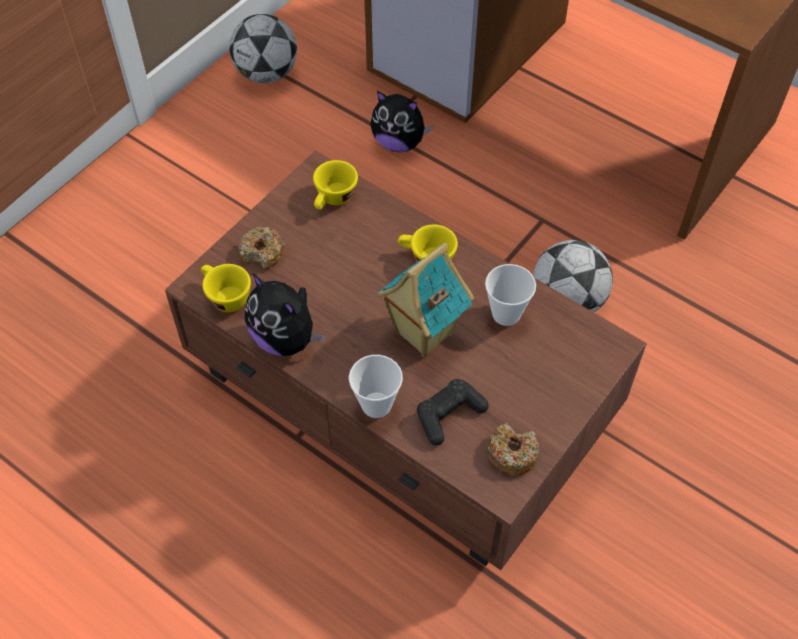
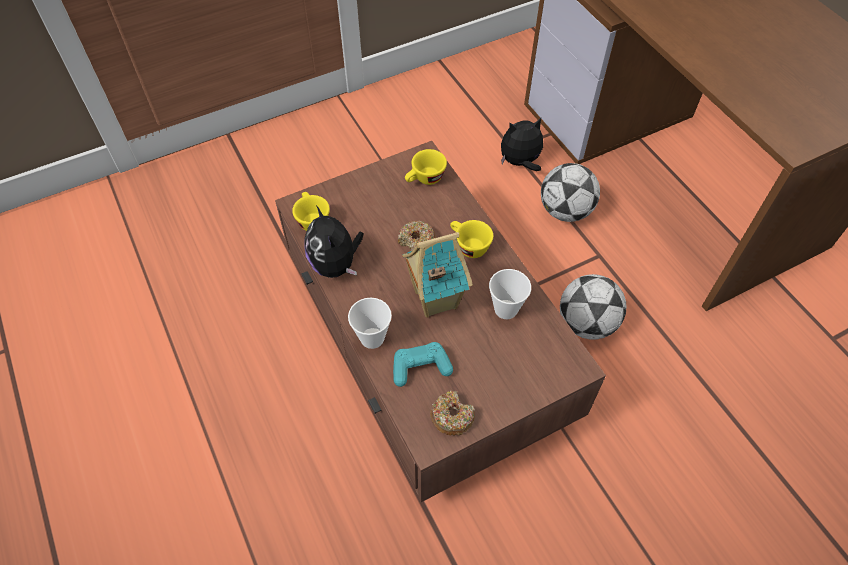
camera: 25 degrees right, 0 degrees up
(262, 253) = (354, 199): donut -> donut (416, 241)
(266, 73) = (452, 85): football -> football (565, 211)
(399, 143) = (520, 162): plush toy -> plush toy turned 120 degrees clockwise
(449, 415) = (420, 367): black game controller -> turquoise game controller

